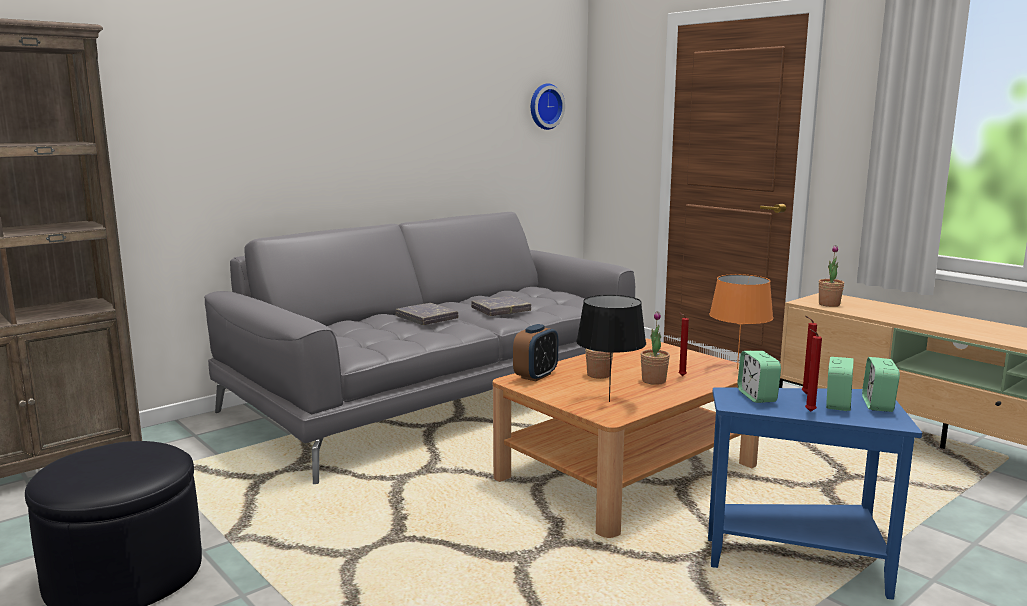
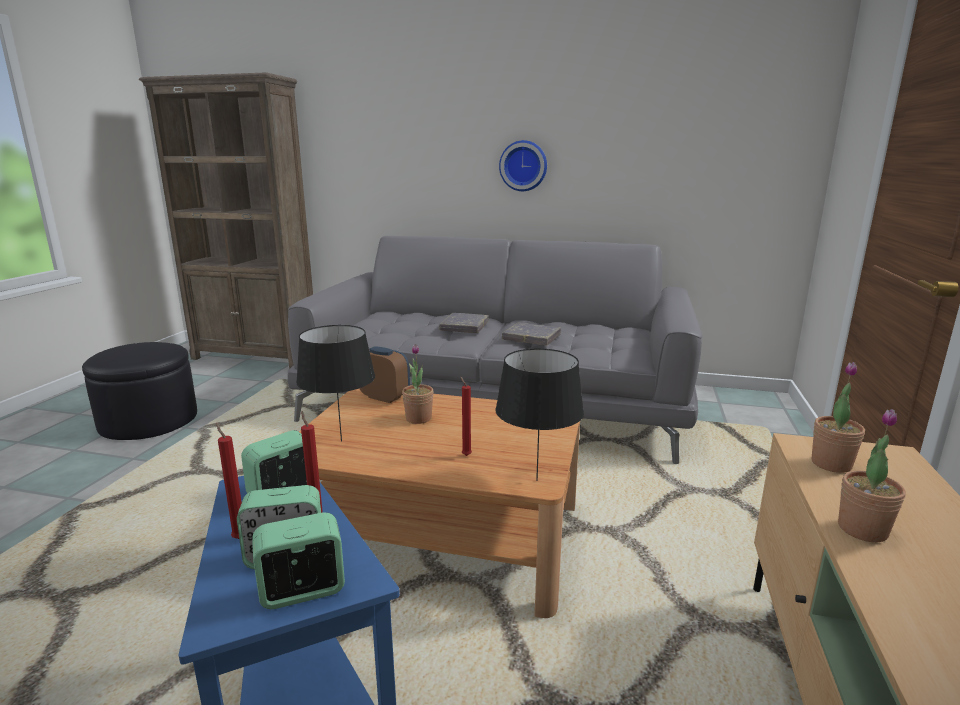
camera: 55 degrees right, 5 degrees up
(536, 376) = (384, 397): alarm clock -> alarm clock turned 150 degrees counterclockwise
(544, 106) = (756, 126): wall clock -> wall clock (523, 166)
(653, 381) = (431, 446): potted plant -> potted plant (862, 529)
(736, 369) = (535, 480): orange table lamp -> black table lamp

